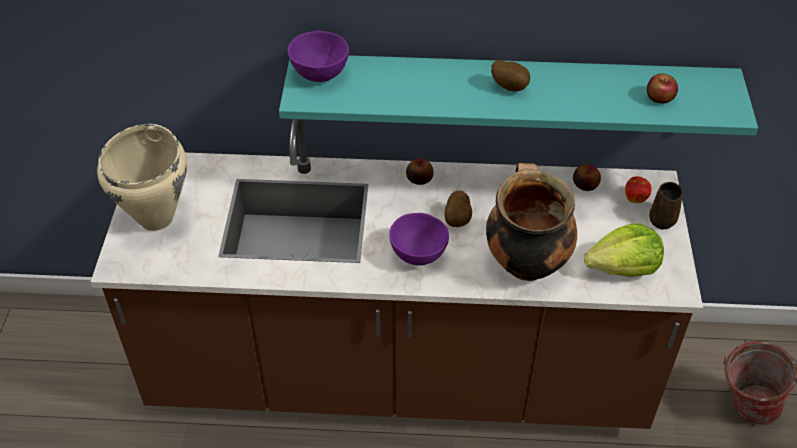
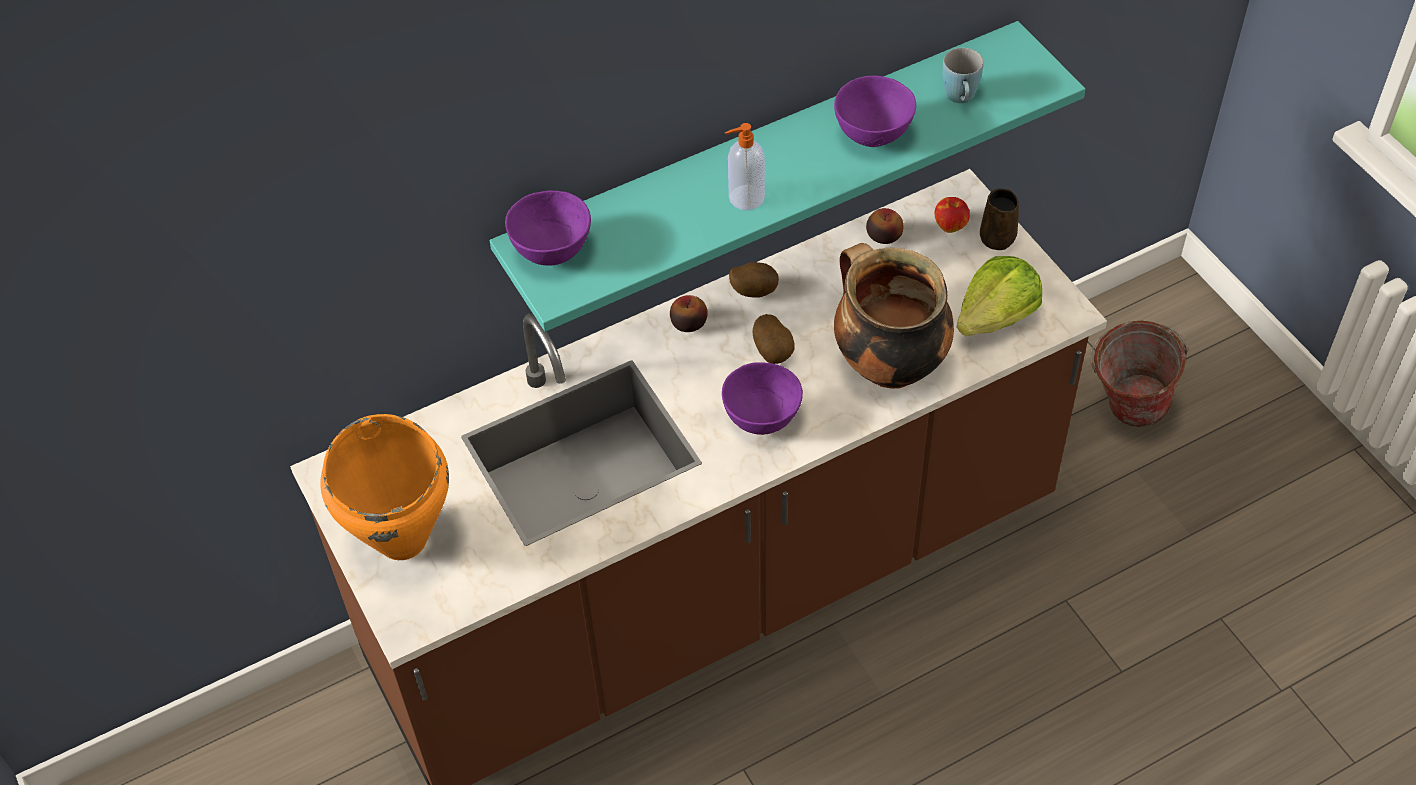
camera: 30 degrees left, 5 degrees up
(157, 218) = (403, 538): beige cooking pot -> orange cooking pot
(463, 95) = (745, 198): none -> soap dispenser
(510, 87) = (788, 161): potato -> potato (753, 291)
(581, 94) = (874, 135): none -> purple bowl
(660, 97) = (961, 98): apple -> blue mug

